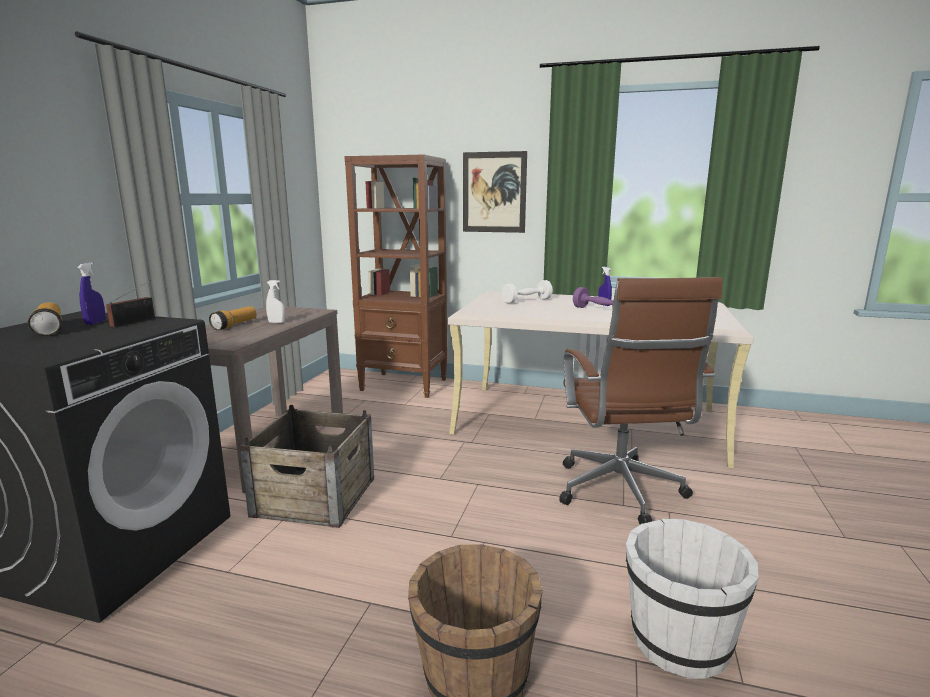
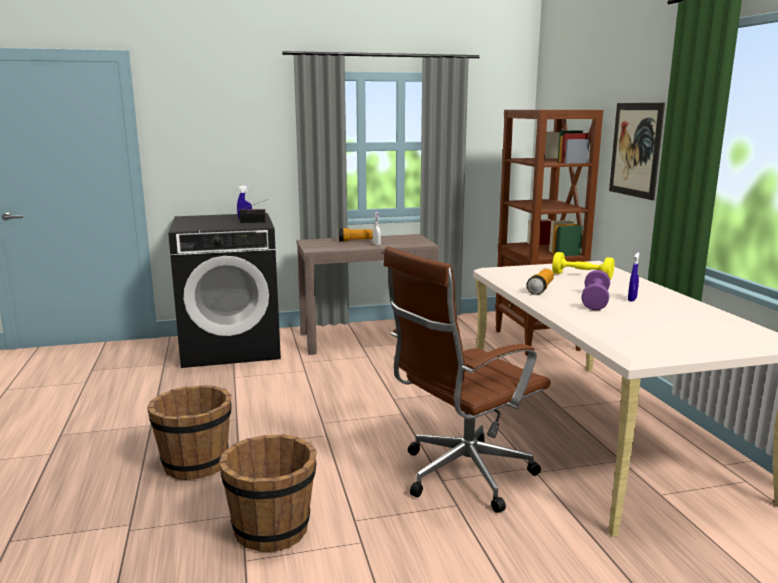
camera: 60 degrees right, 0 degrees up
(49, 329) = (225, 218): flashlight -> flashlight (540, 289)
(315, 496) = (325, 370): crate -> none
(527, 301) = (582, 276): white dumbbell -> yellow dumbbell
(678, 641) = (272, 529): white bucket -> brown bucket

